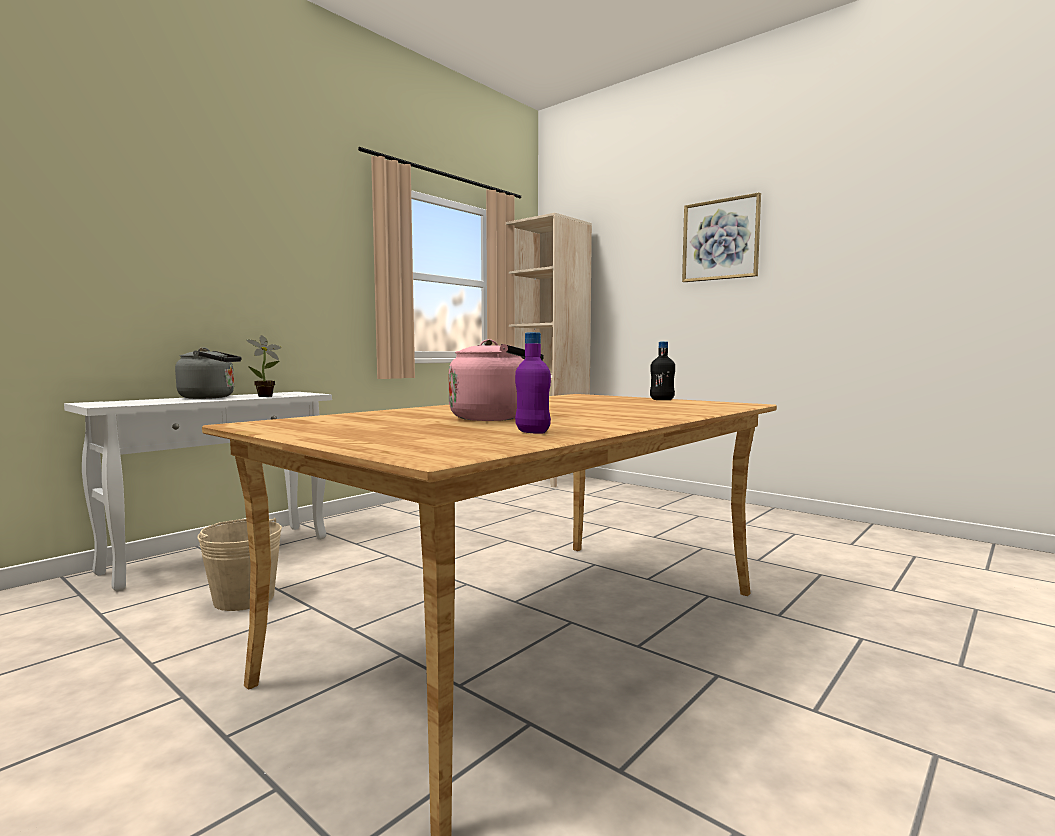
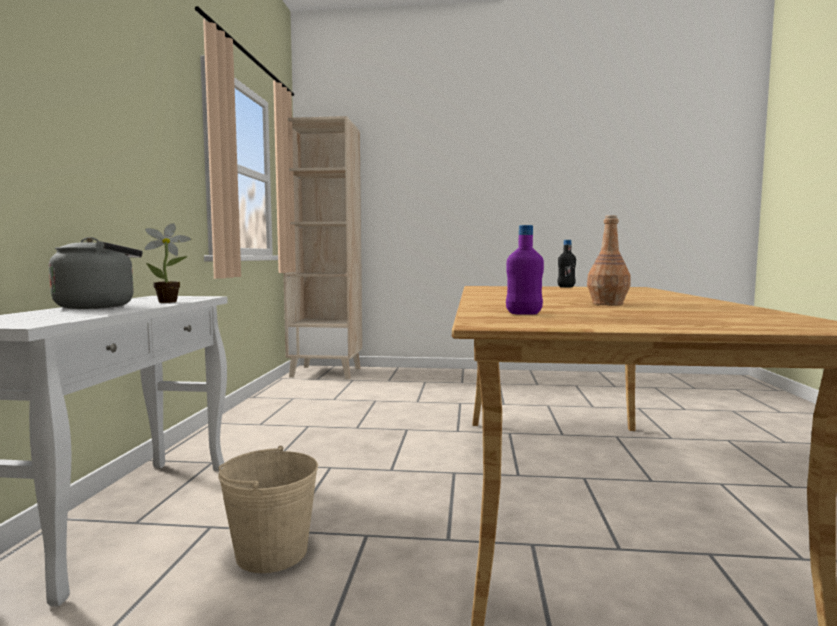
camera: 35 degrees left, 0 degrees up
(494, 418) = (608, 304): pink kettle -> brown bottle
(532, 432) = (724, 310): purple bottle -> purple bottle (524, 313)
(720, 240) = (483, 159): picture -> none

